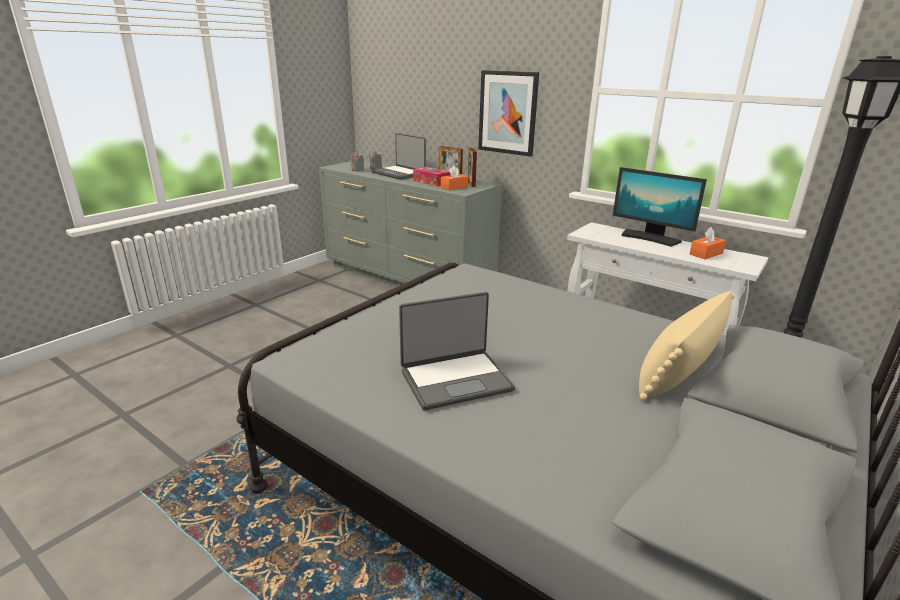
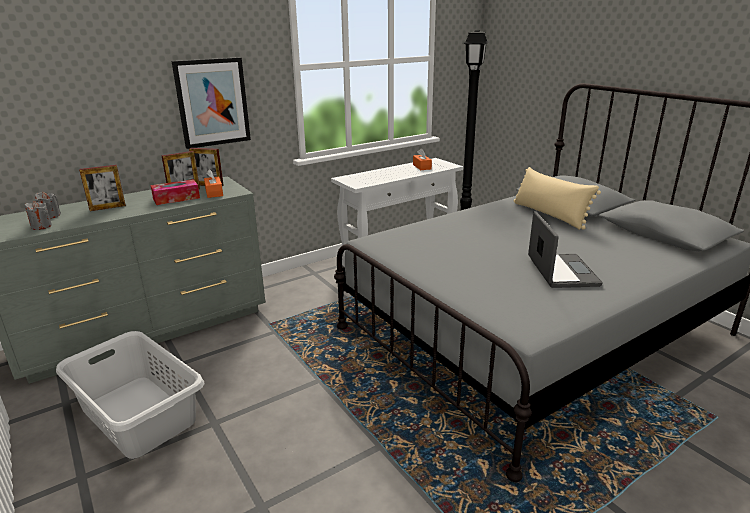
camera: 70 degrees left, 0 degrees up
(311, 303) = (138, 415): none -> grey laundry basket
(399, 173) = (107, 207): laptop -> picture frame
(650, 238) = (382, 171): monitor -> none

